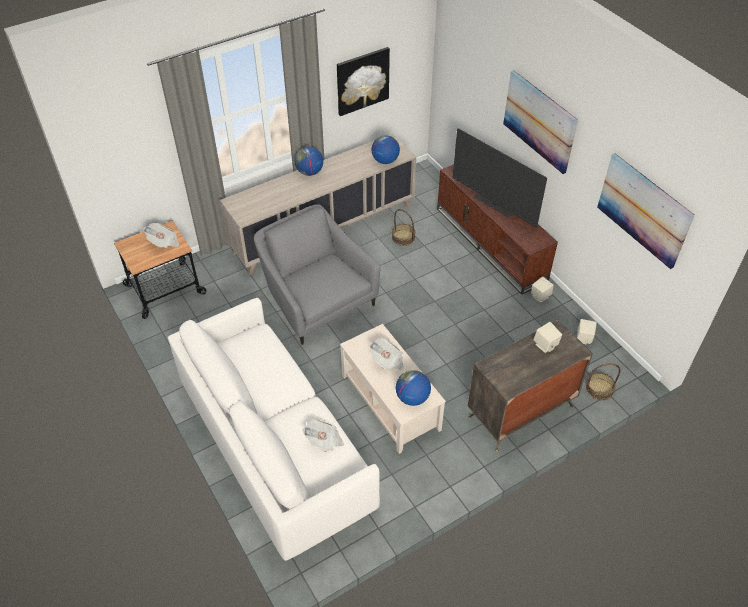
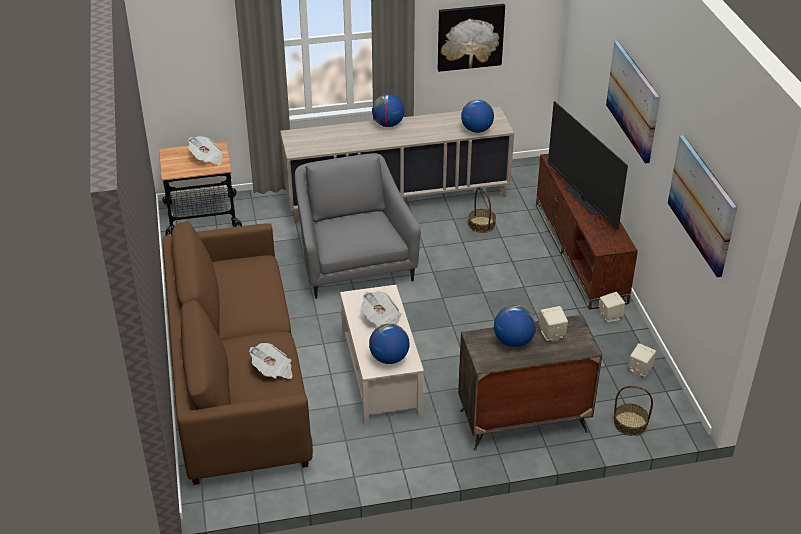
camera: 20 degrees right, 10 degrees down
(274, 446) = (237, 382): white sofa -> brown sofa
(519, 361) = (513, 341): none -> globe

